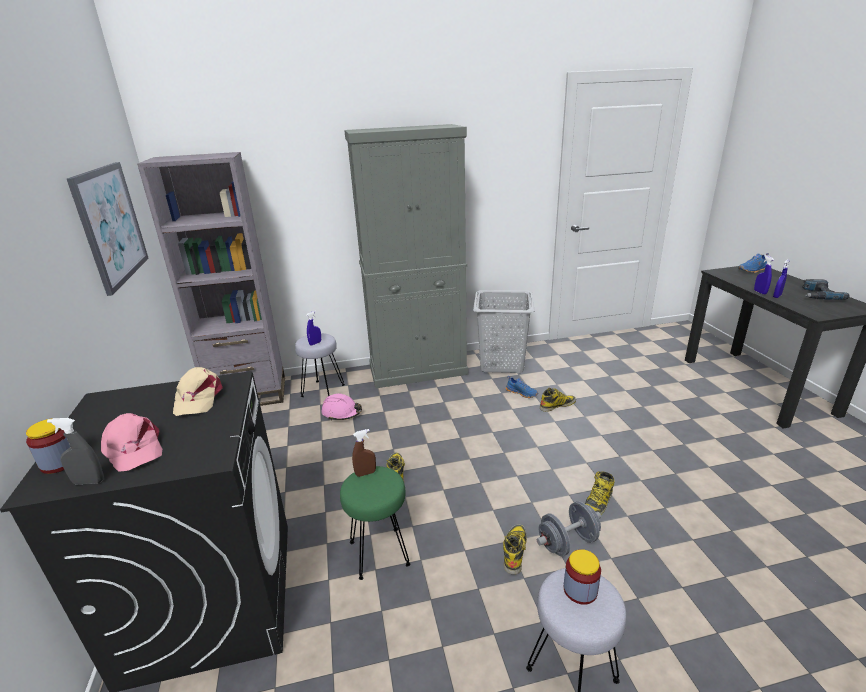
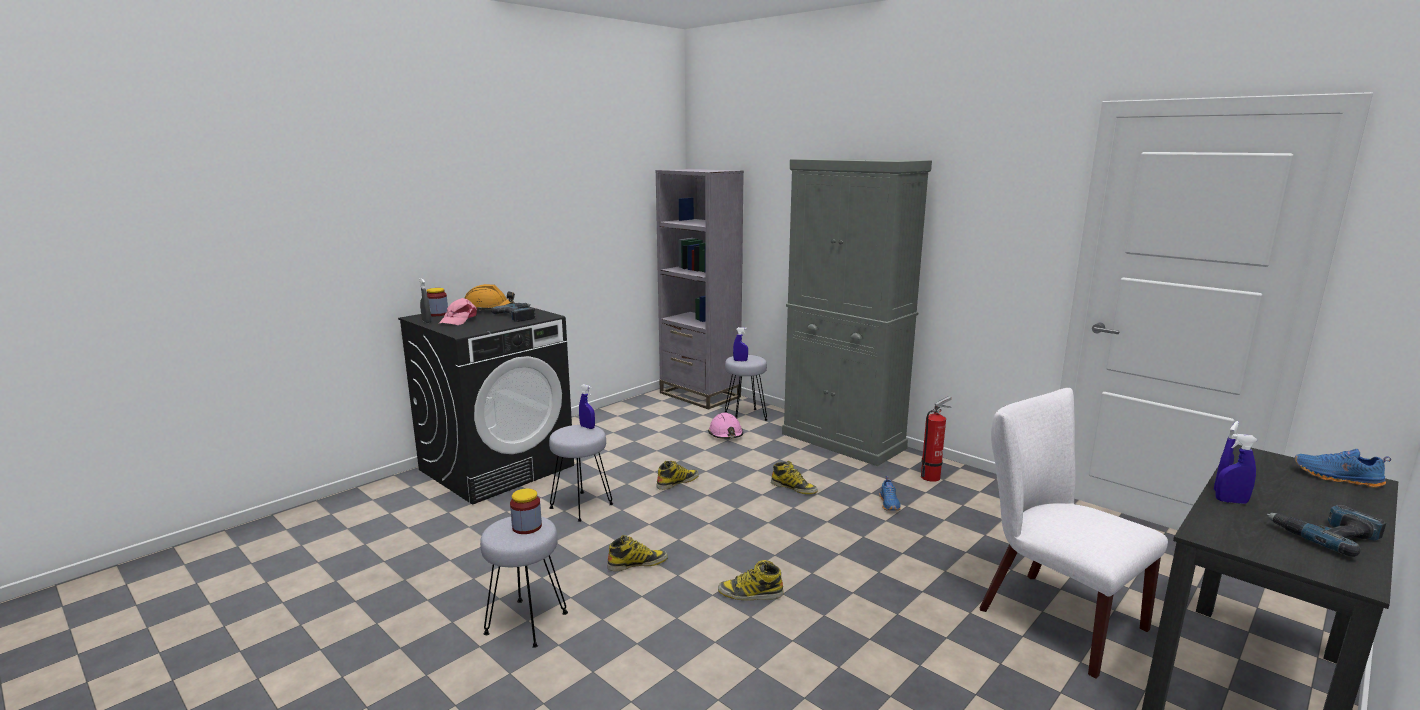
camera: 55 degrees right, 10 degrees down
(111, 225) = (605, 208): picture -> none
(116, 413) = (488, 308): none -> orange hard hat
(198, 398) = (519, 316): beige cap -> power drill
(365, 473) = (587, 427): brown spray bottle -> blue spray bottle
(380, 553) = (581, 507): green stool -> grey stool
(501, 363) = (932, 476): grey laundry basket -> fire extinguisher
(557, 405) = (898, 530): boot -> boot (794, 488)
(567, 542) = (674, 588): grey dumbbell -> none
(675, 401) = (1050, 615): none -> white chair

